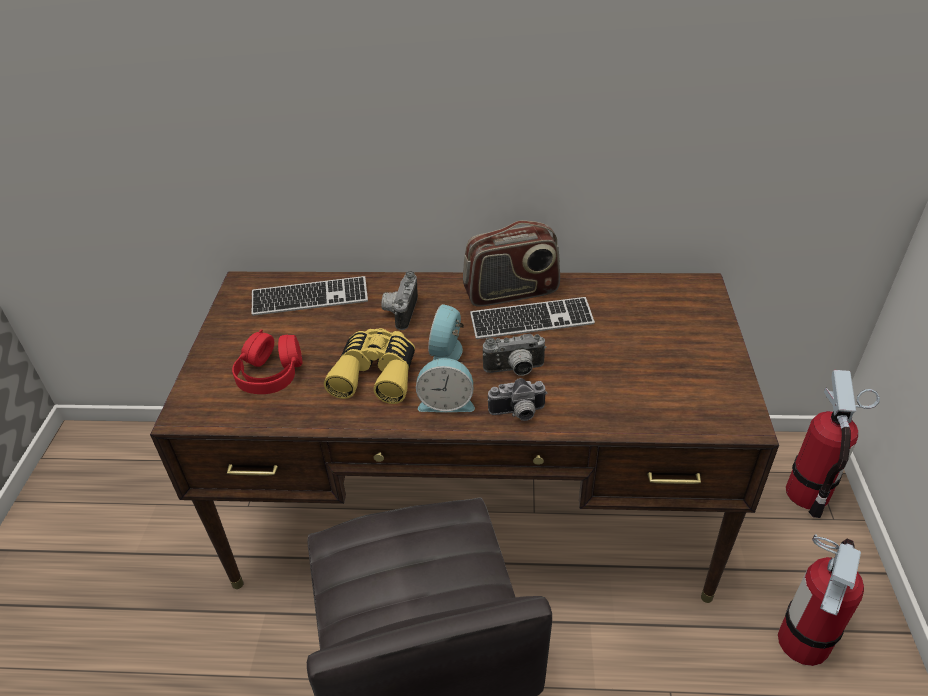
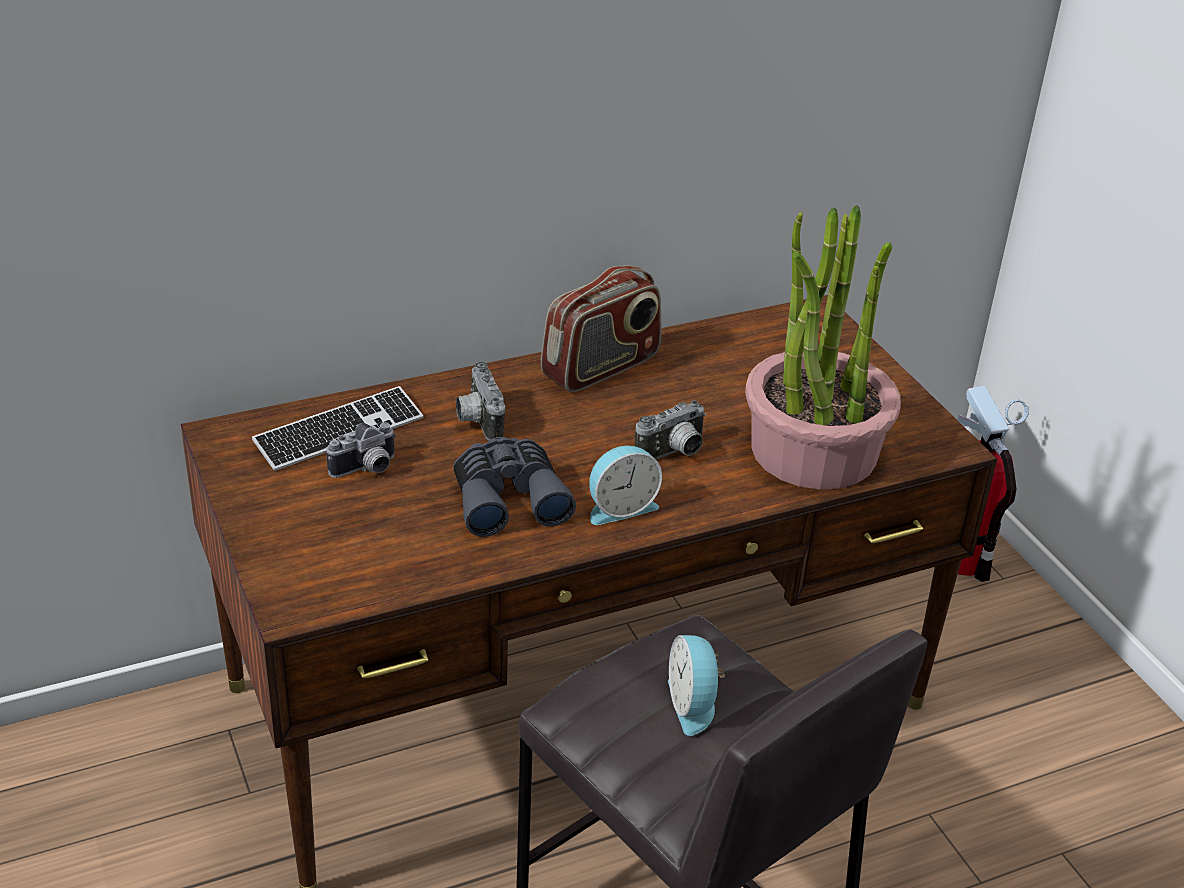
camera: 30 degrees left, 5 degrees down
(270, 374) = (368, 533): red headphones -> none
(376, 373) = (508, 498): yellow binoculars -> grey binoculars
(448, 352) = (578, 453): alarm clock -> alarm clock (693, 704)
(518, 413) = (712, 498): camera -> camera (366, 469)
(531, 321) = (651, 394): keyboard -> none
(623, 396) = (813, 451): none -> potted plant
(803, 641) = (1035, 714): fire extinguisher -> none

